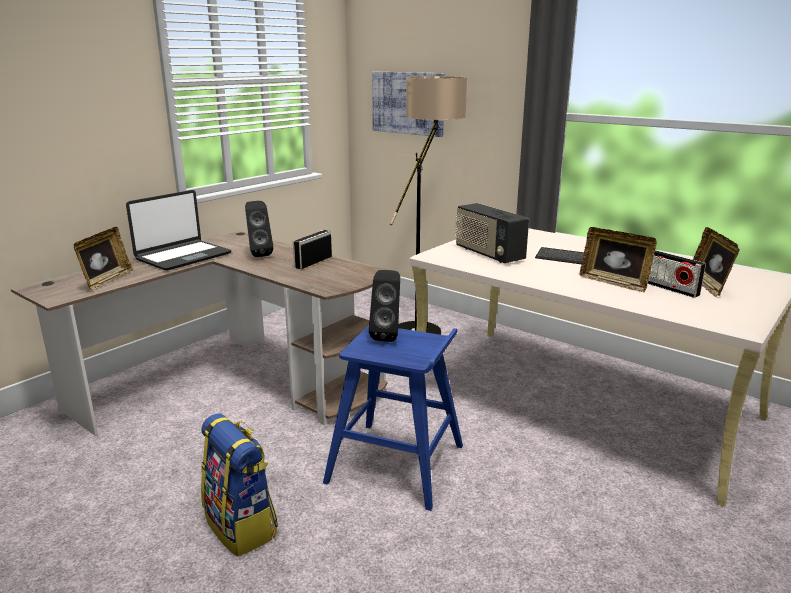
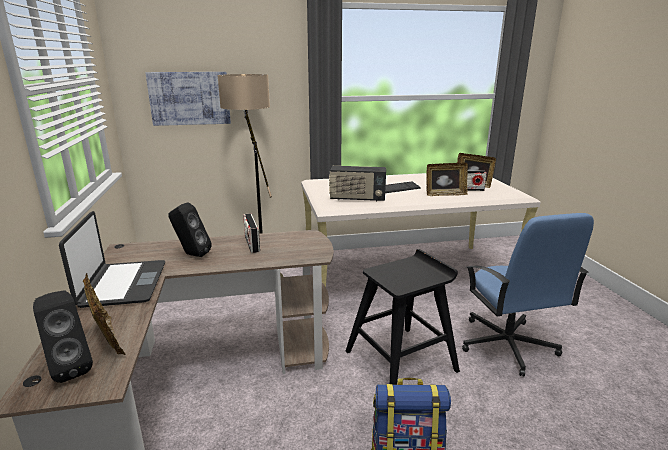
camera: 50 degrees left, 0 degrees up
(387, 335) = (389, 271): black speaker -> black speaker (70, 368)
(397, 464) = (401, 360): blue stool -> black stool
(543, 532) = (507, 345): none -> blue office chair

